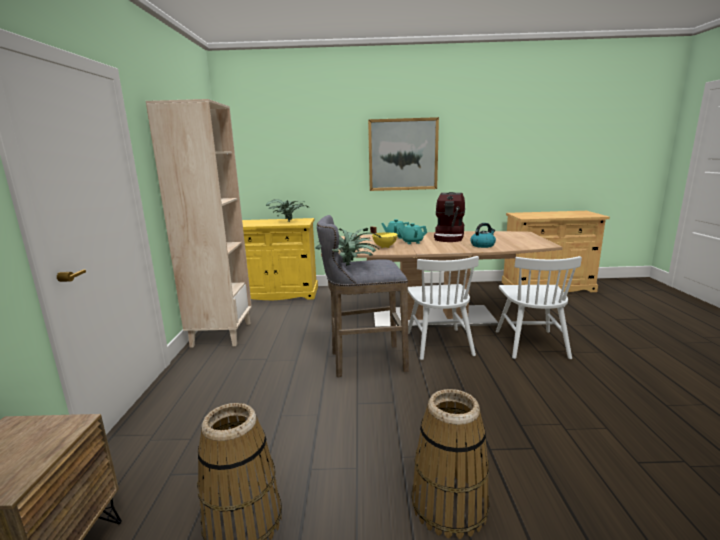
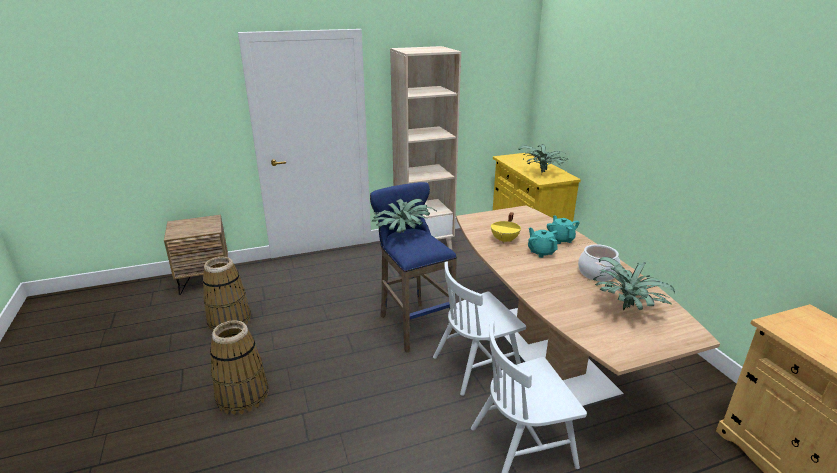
camera: 70 degrees right, 10 degrees up
(364, 362) = (413, 324): grey stool -> blue stool
(403, 155) = (684, 136): picture -> none
(449, 237) = (597, 273): coffee machine -> cooking pot
(483, 245) = (565, 300): kettle -> none
(495, 237) = (627, 309): none -> potted plant

